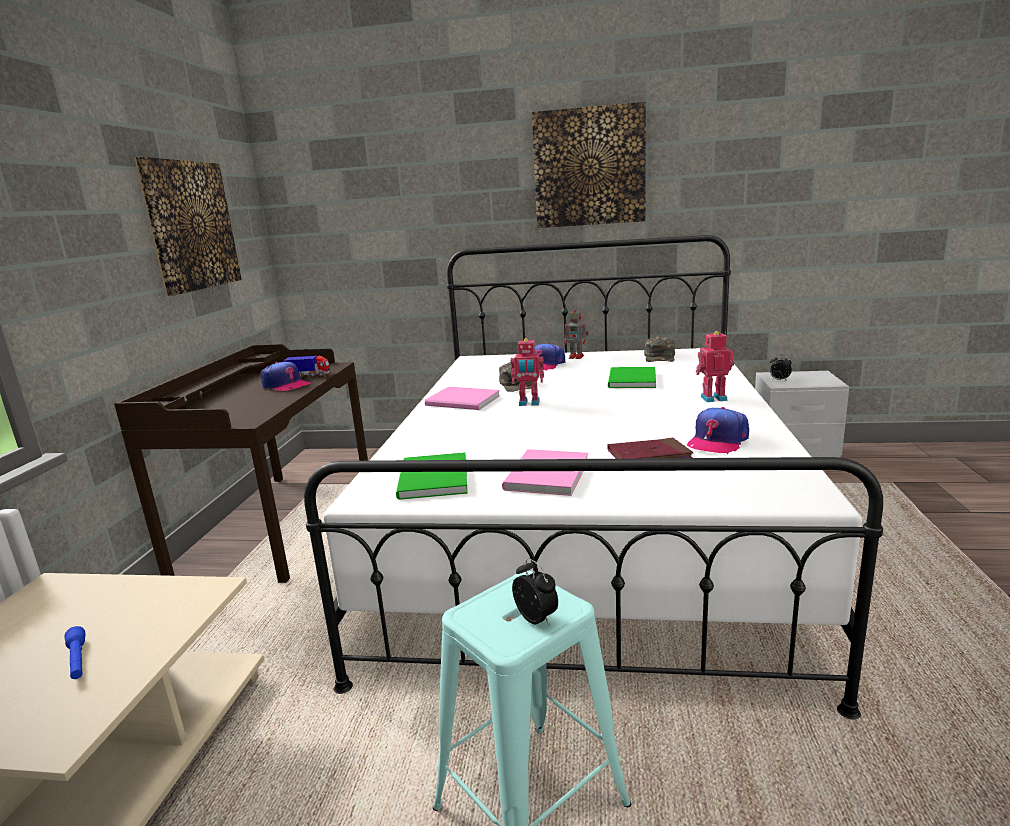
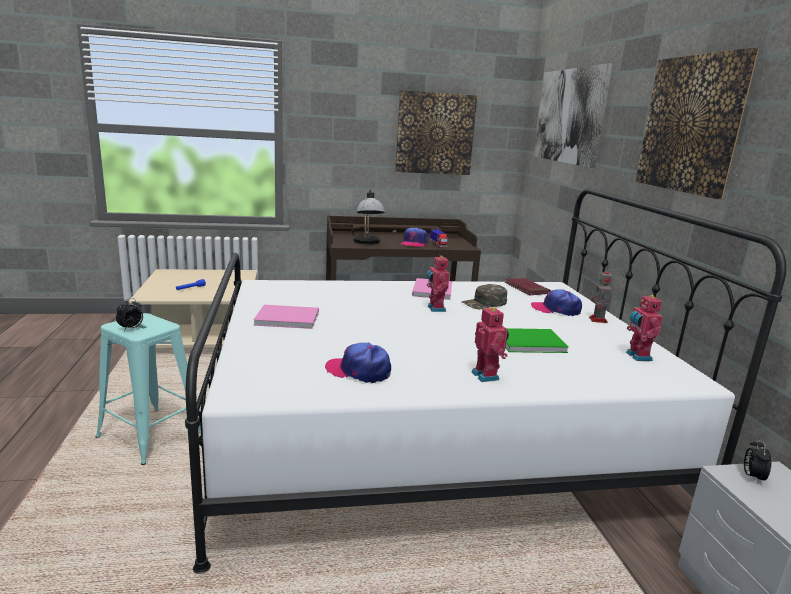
camera: 70 degrees right, 0 degrees up
(253, 407) = (367, 243): none -> table lamp
(372, 180) = (568, 116): none -> picture
(431, 480) = (281, 294): green book -> none
(649, 456) = (321, 346): red book -> red book (526, 289)
(660, 357) = (637, 356): green cap -> toy robot

